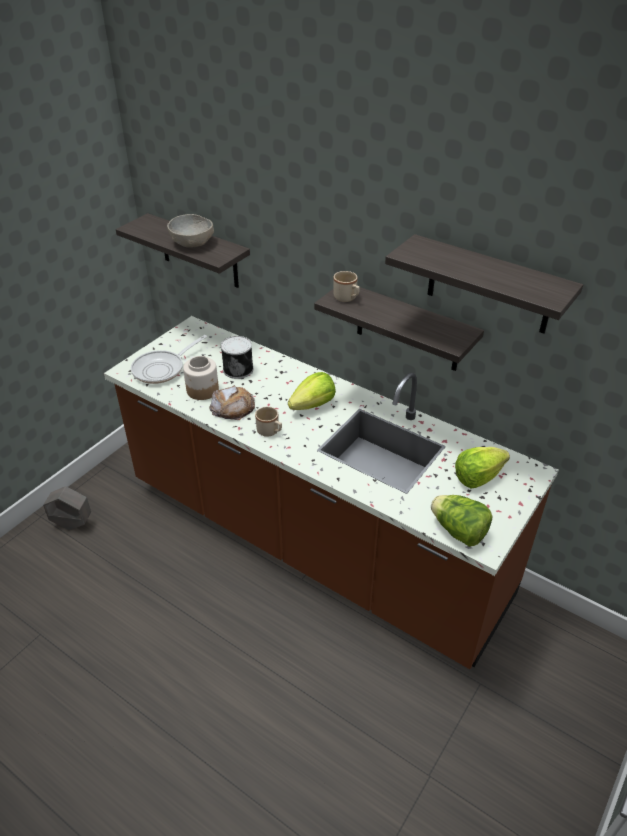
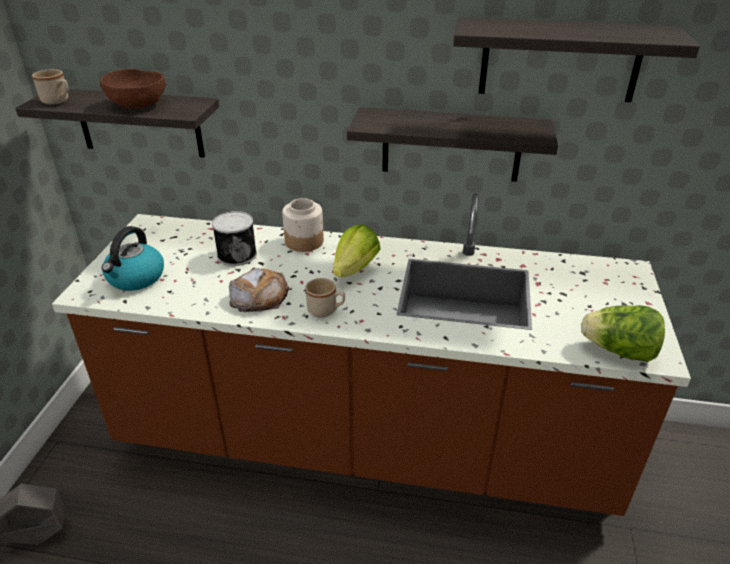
camera: 25 degrees left, 5 degrees down
(162, 369) = (136, 278): frying pan -> kettle
(192, 243) = (138, 104): grey bowl -> brown bowl
(203, 390) = (207, 288): jar -> jar (304, 241)
(347, 298) = (381, 120): beige mug -> beige mug (58, 101)
(477, 477) = (586, 290): lettuce -> none

